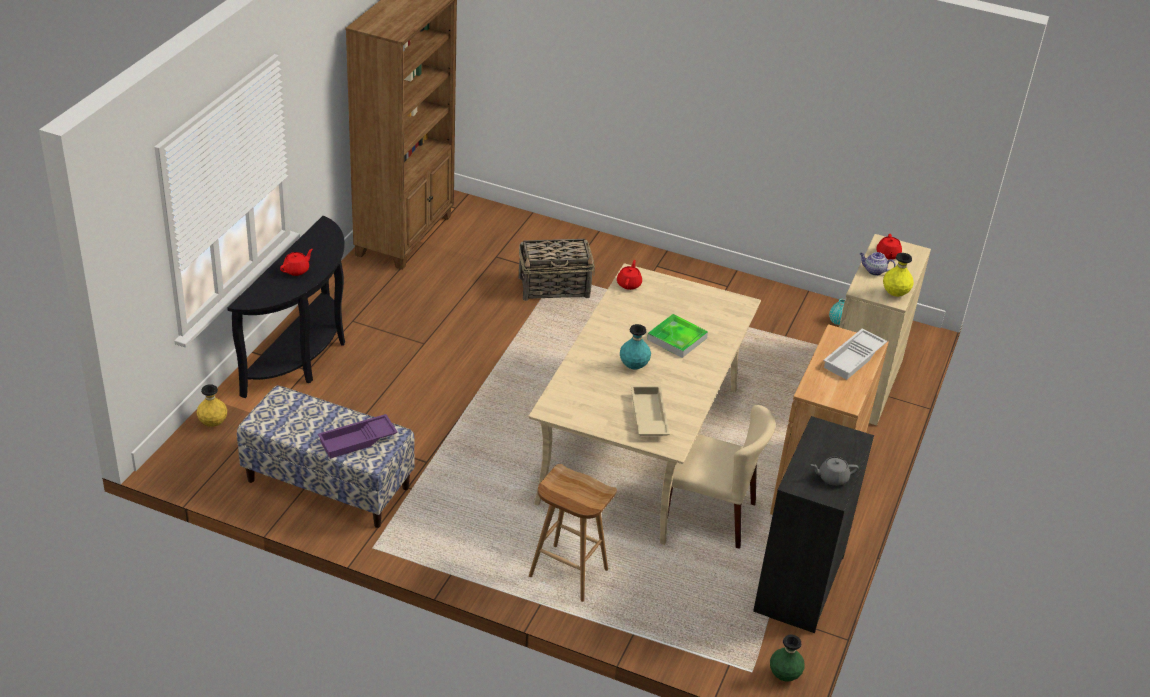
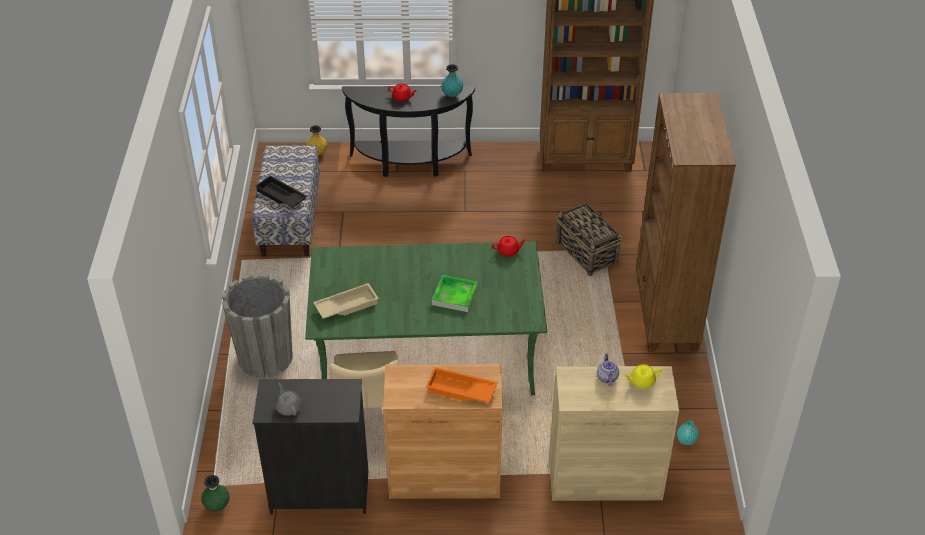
camera: 70 degrees right, 5 degrees up
(357, 441) = (280, 196): purple tray -> black tray
(567, 573) = (265, 358): brown stool -> grey planter
(633, 366) = (403, 282): turquoise vase -> turquoise vase (452, 95)
(639, 443) = (427, 356): beige dining table -> green dining table
(674, 273) = (666, 315): none -> brown bookcase
(854, 359) = (460, 390): white tray -> orange tray
(887, 255) = (641, 381): red teapot -> yellow teapot
(895, 294) = (580, 398): yellow vase -> none

